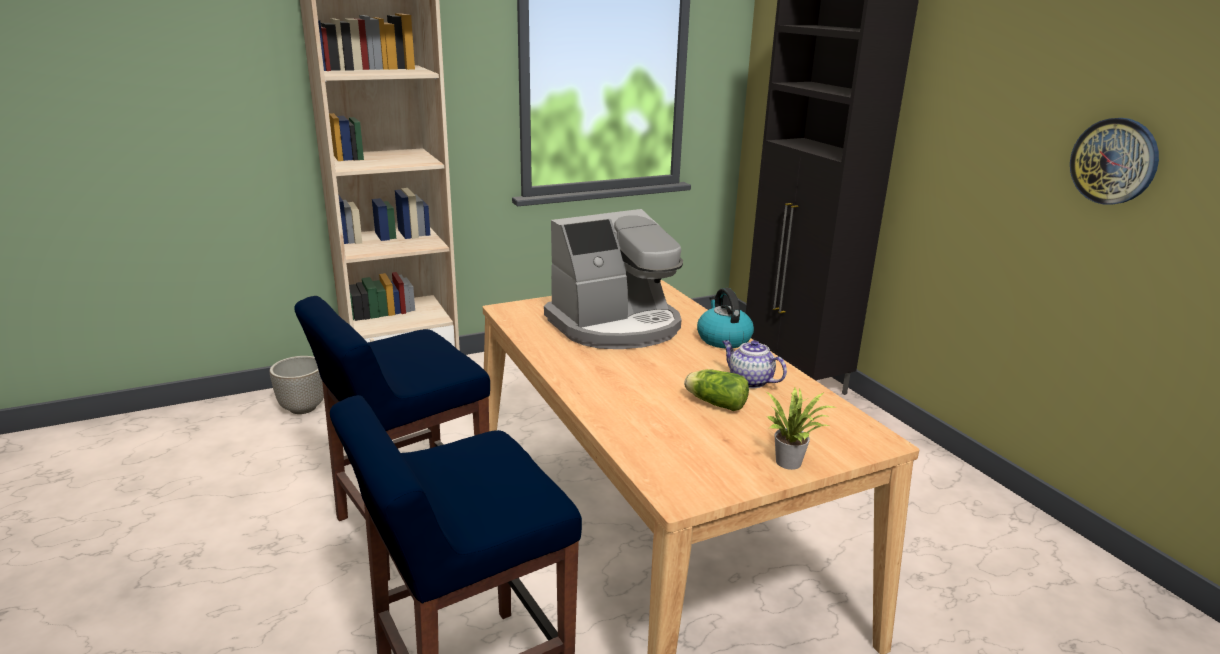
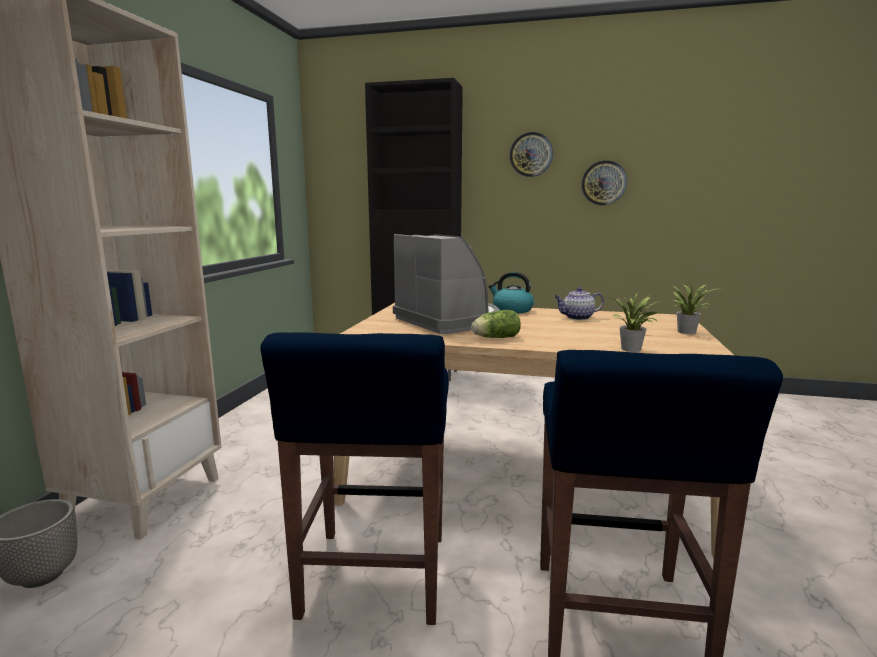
camera: 50 degrees left, 10 degrees down
(616, 326) = (449, 320): coffee machine -> coffee machine turned 45 degrees counterclockwise
(633, 443) = (631, 350): none -> potted plant
(714, 403) = (596, 327): lettuce -> lettuce (494, 338)
(1005, 86) = (531, 154): none -> wall clock

